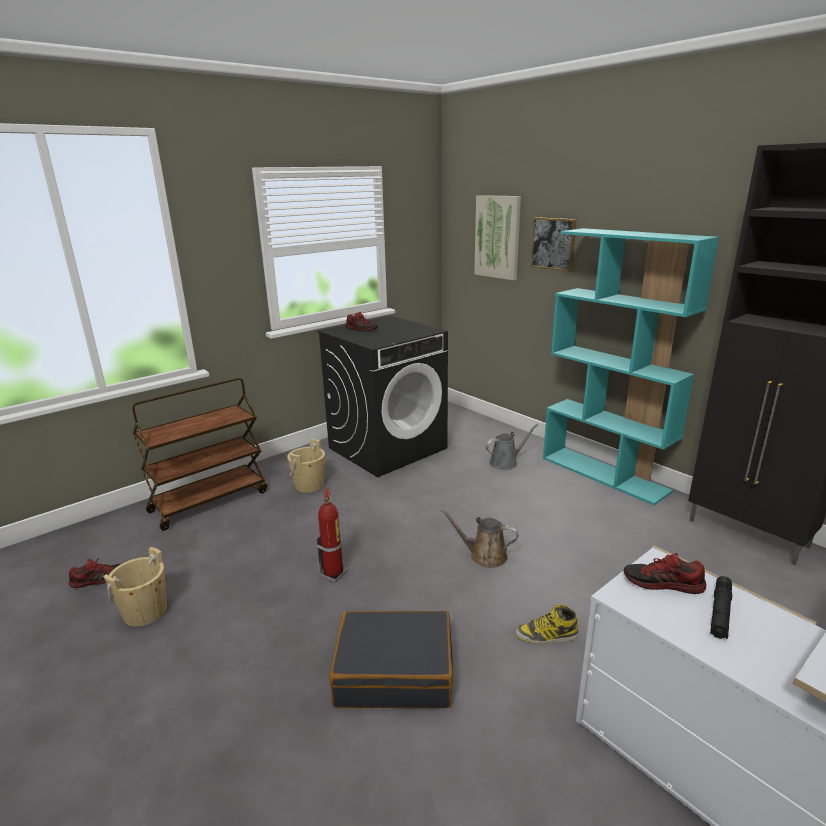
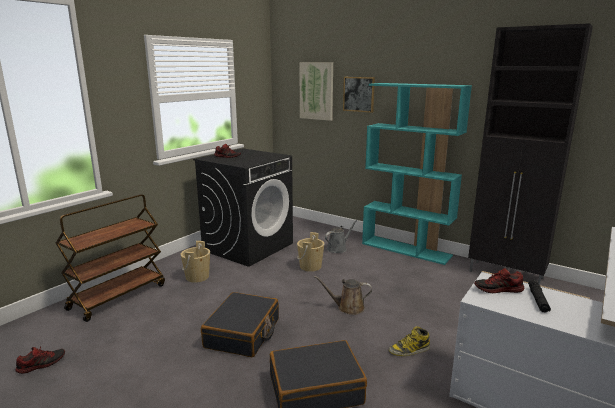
camera: 15 degrees left, 5 degrees down
(145, 612) = (96, 381): beige bucket -> beige bucket (310, 266)
(334, 574) = (243, 333): fire extinguisher -> black suitcase

